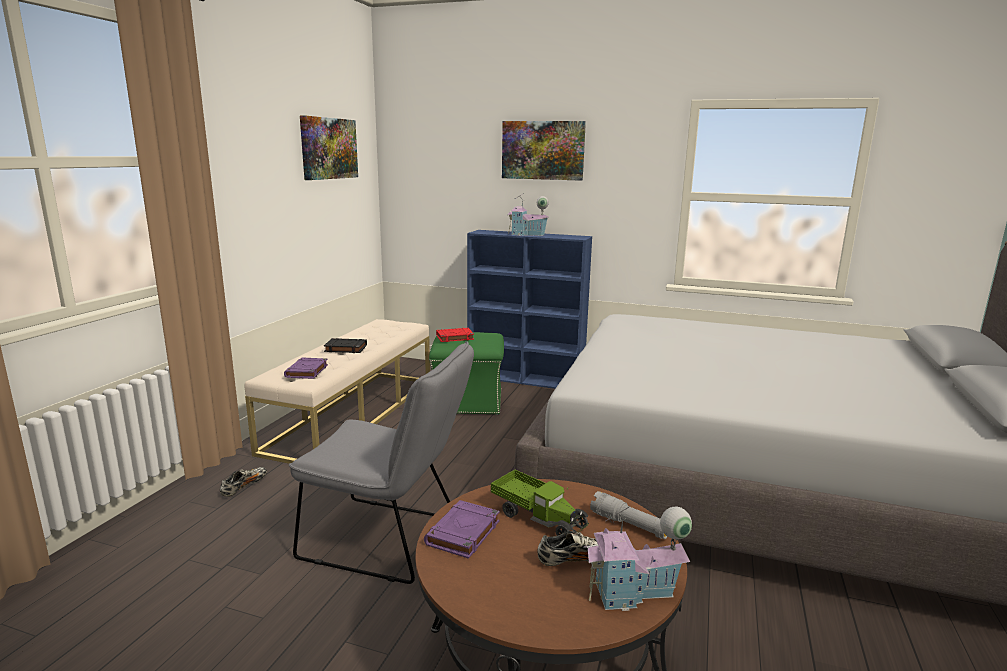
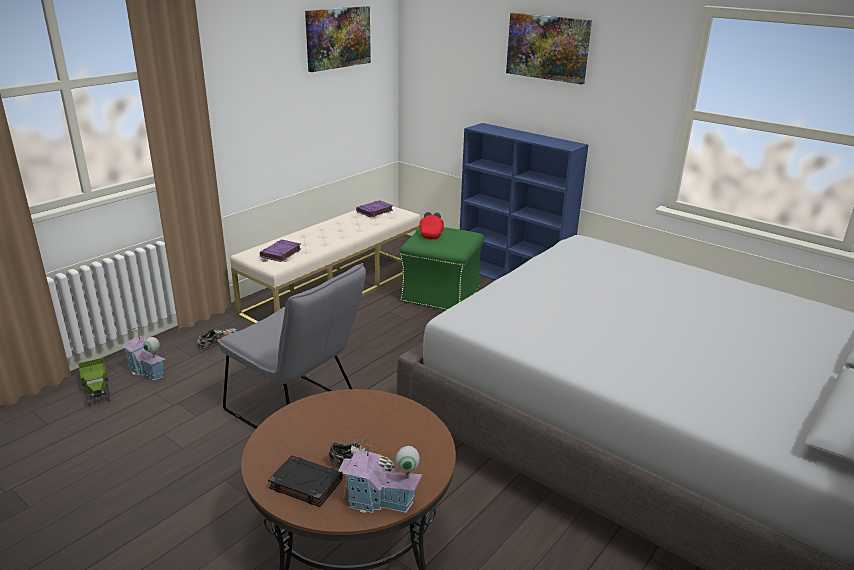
camera: 20 degrees right, 10 degrees up
(345, 348) = (327, 233): black book -> black book (305, 484)
(454, 337) = (431, 233): red book -> red cap
(463, 533) = (296, 425): purple book -> purple book (374, 211)
(527, 234) = (521, 136): toy house -> toy house (147, 371)
(538, 517) = (361, 425): toy truck -> toy truck (97, 389)
(629, 525) = (425, 448): grey flashlight -> none

